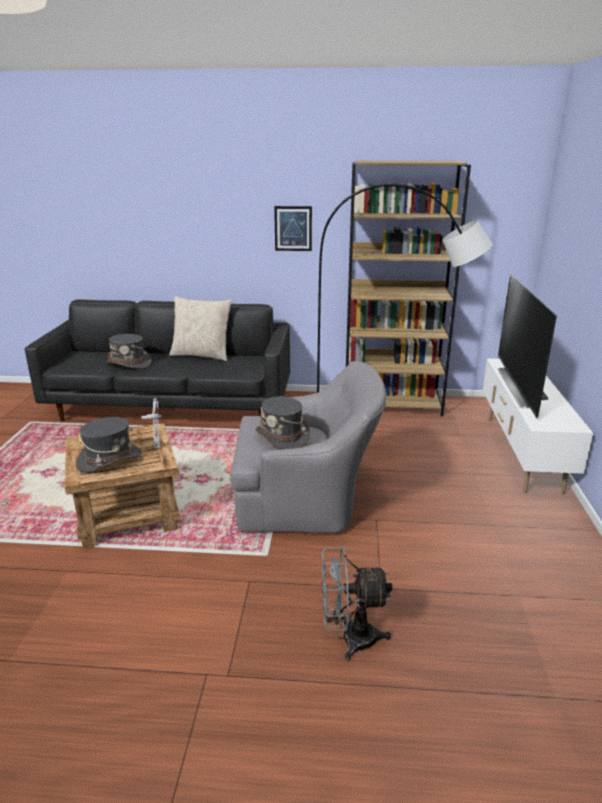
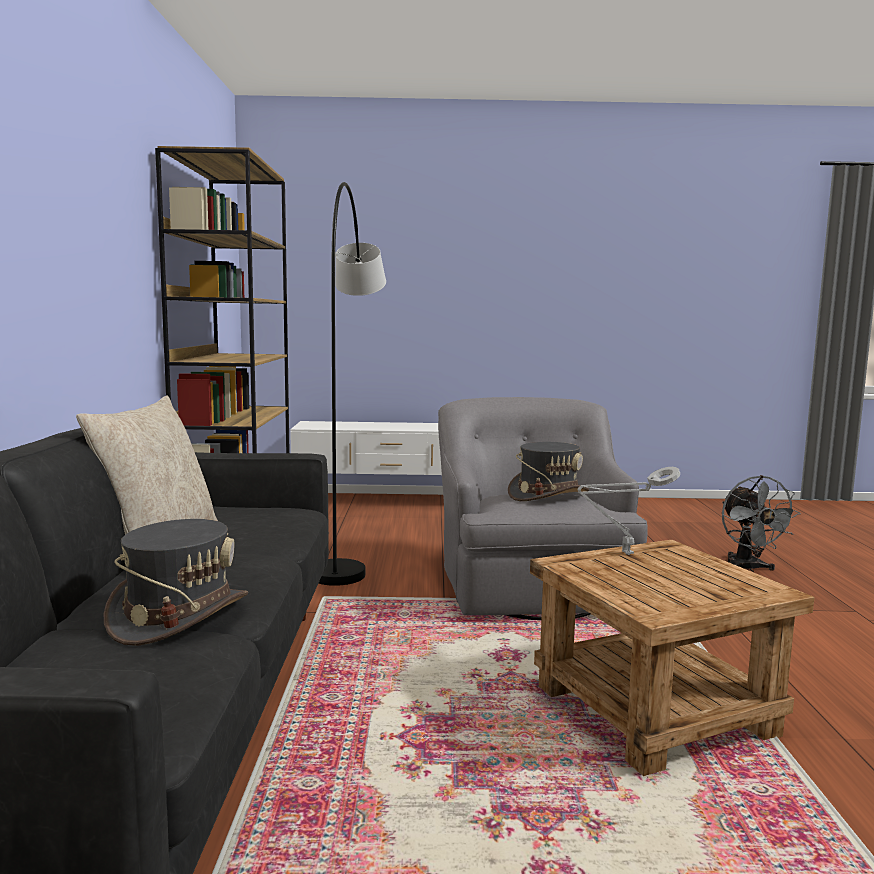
camera: 95 degrees left, 15 degrees down
(109, 460) = (699, 578): grey hat -> none
(293, 228) = (113, 254): picture -> none
(521, 387) = (385, 427): television -> none

